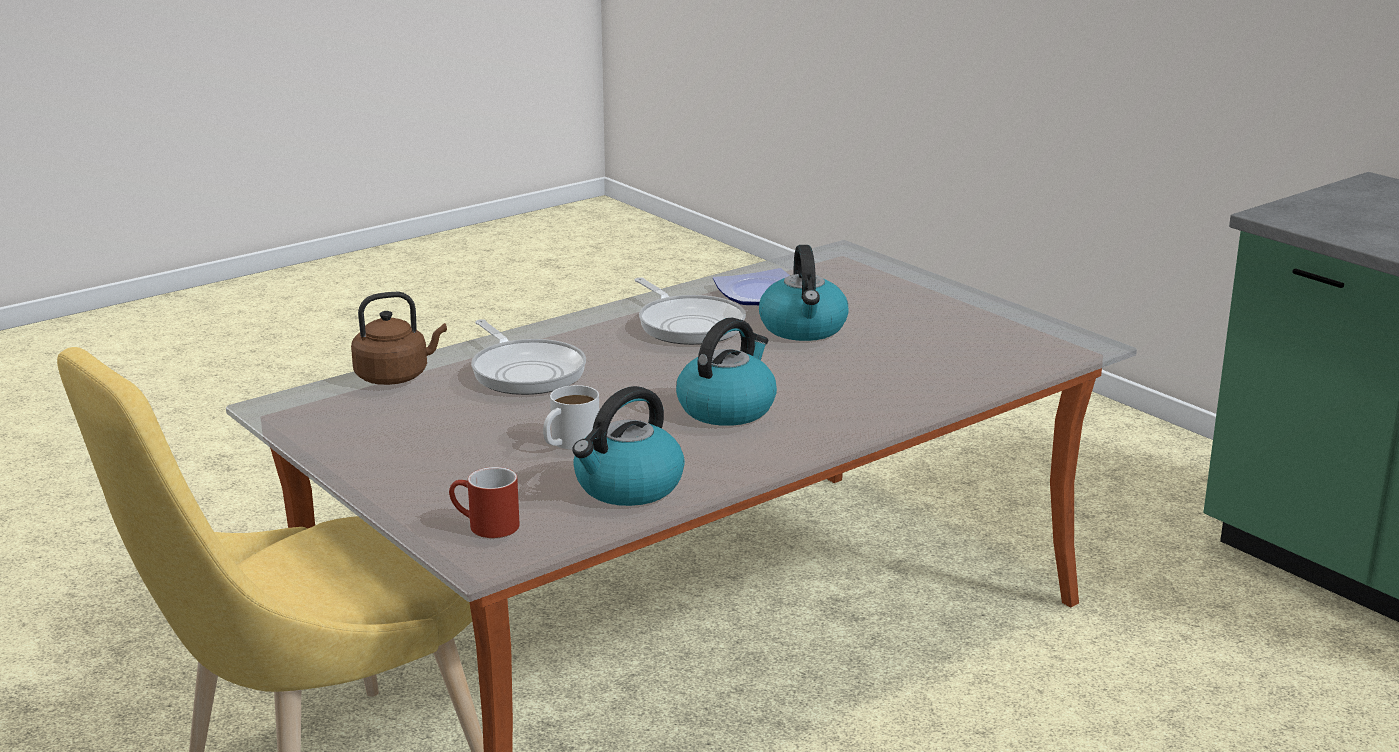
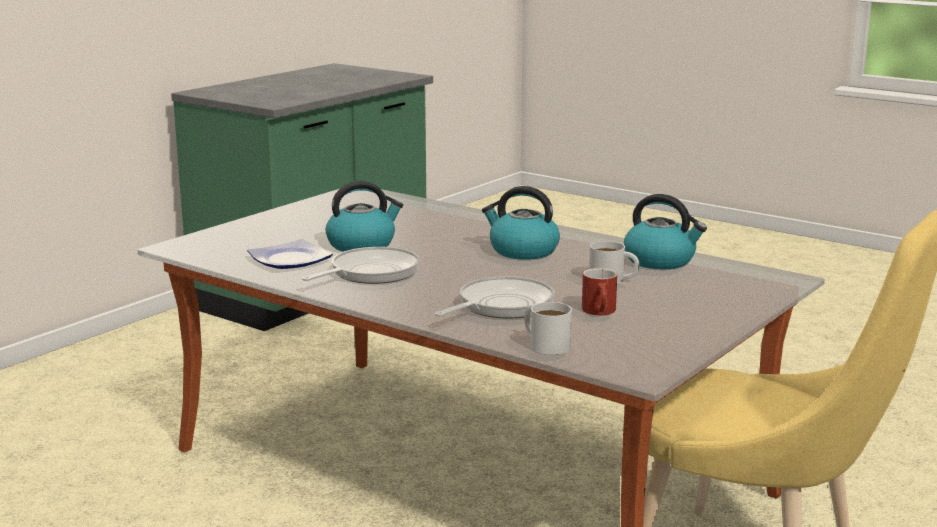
camera: 105 degrees left, 5 degrees down
(396, 376) = (544, 344): brown kettle -> white mug
(484, 526) = (750, 284): red mug -> red mug (601, 312)

